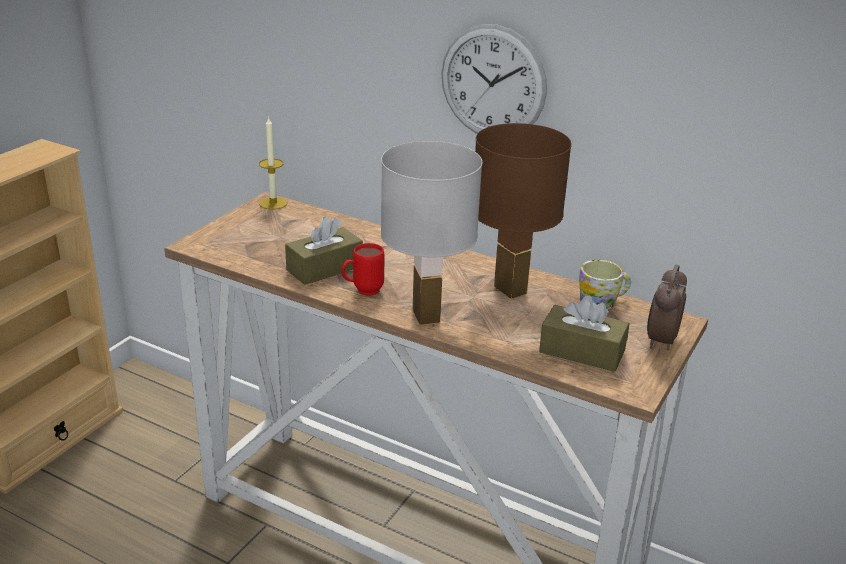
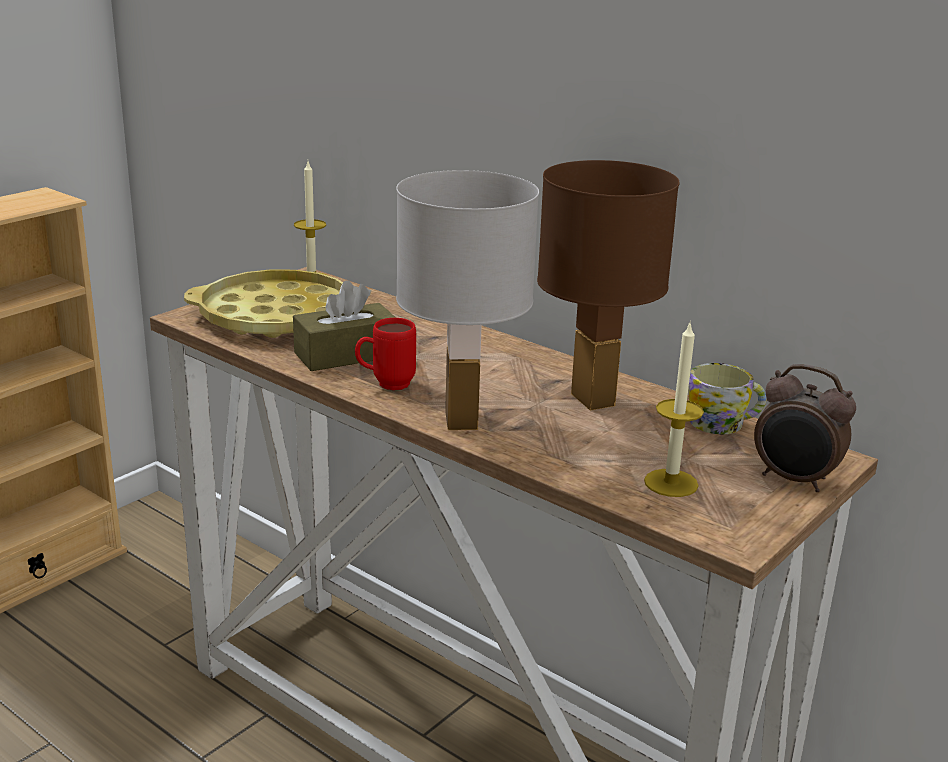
camera: 10 degrees right, 5 degrees down
(260, 239) = (276, 316): none -> yellow tray
(493, 82) = (588, 109): wall clock -> none
(582, 351) = (671, 483): brown tissue box -> candle
(660, 341) = (794, 480): alarm clock -> alarm clock turned 90 degrees counterclockwise

